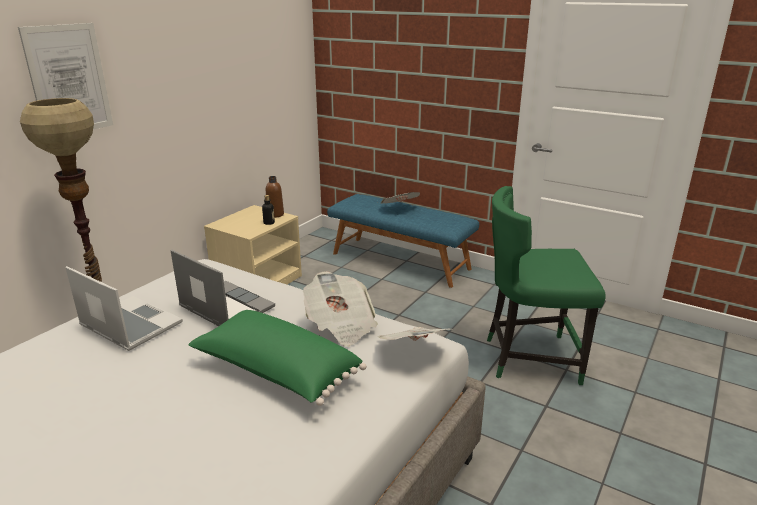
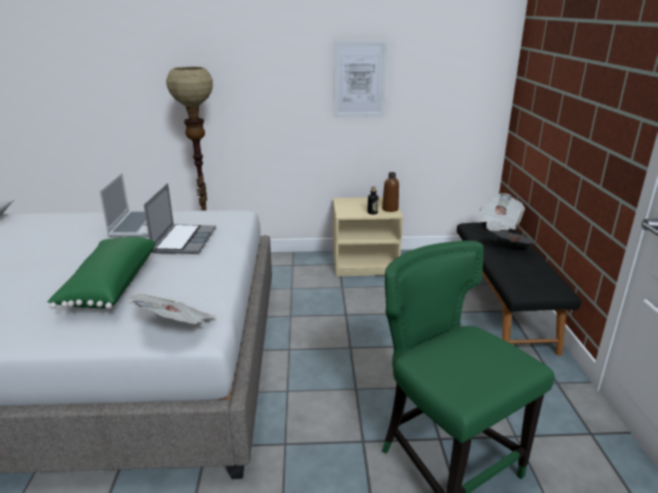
camera: 55 degrees right, 0 degrees up
(68, 80) = (235, 57): picture -> picture (359, 79)
(340, 325) = (189, 284): newspaper -> newspaper (499, 224)
(401, 261) = (502, 308): blue bench -> black bench

